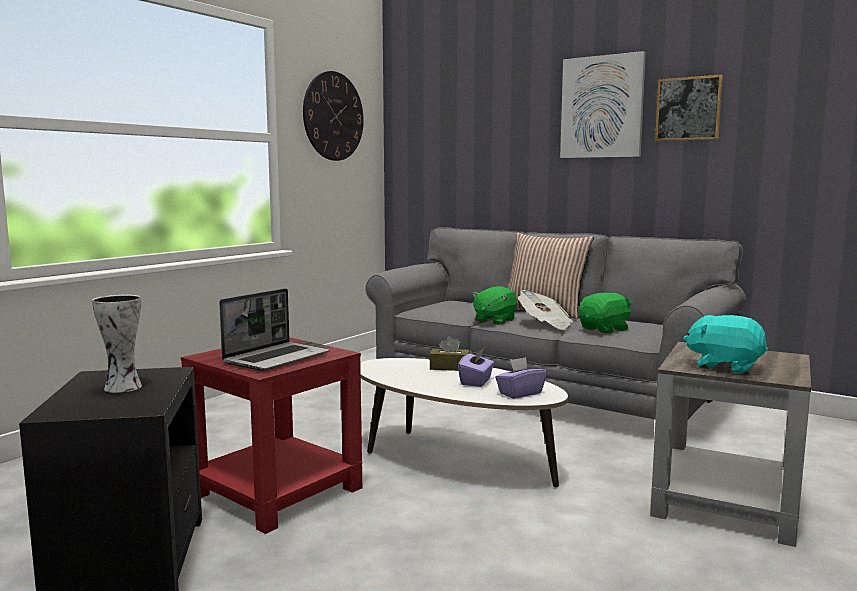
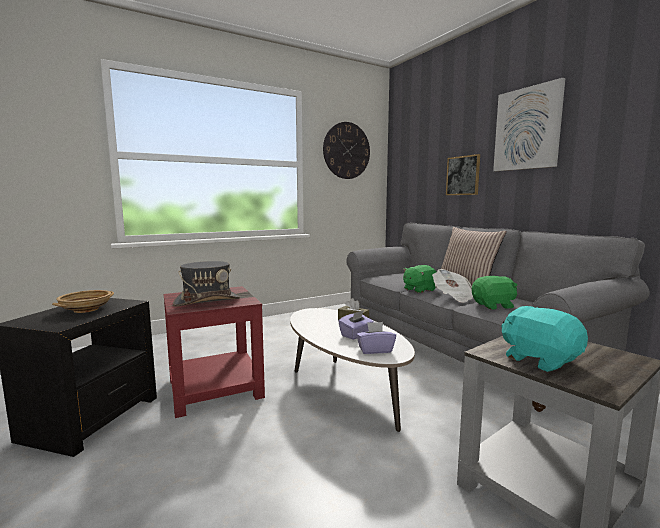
camera: 25 degrees right, 0 degrees up
(123, 387) = (85, 310): vase -> beige bowl
(277, 358) = (207, 301): laptop -> grey hat
(688, 109) = (601, 122): picture -> picture (463, 175)

